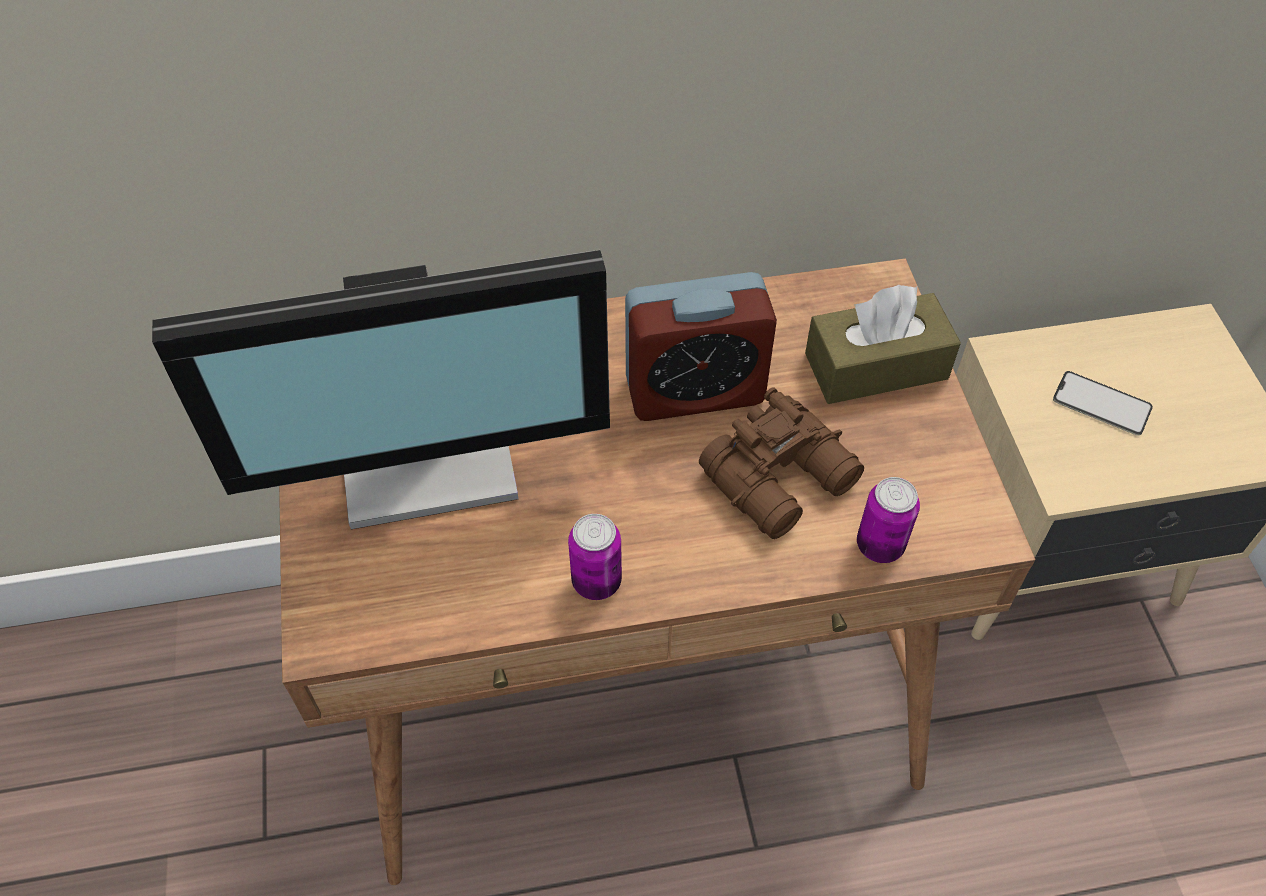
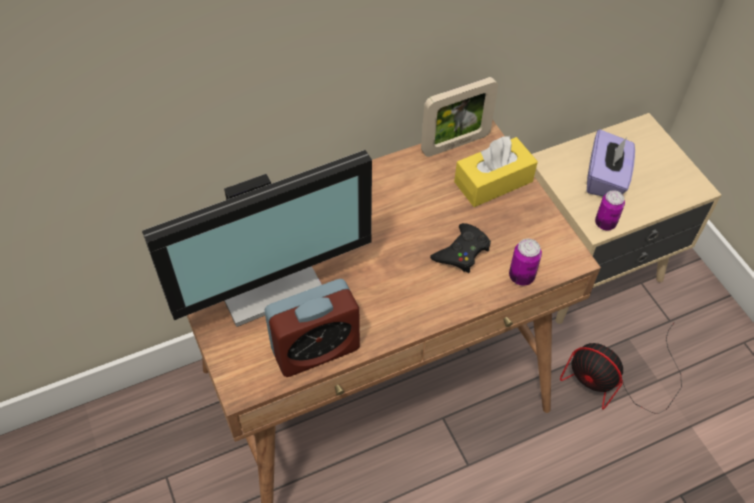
camera: 15 degrees left, 0 degrees up
(596, 581) = (380, 326): can -> can (605, 223)
(694, 391) = (401, 213): alarm clock -> alarm clock (315, 349)
(783, 479) = (462, 252): brown binoculars -> black game controller
(826, 289) = (455, 144): none -> picture frame
(876, 366) = (493, 182): brown tissue box -> yellow tissue box
(1053, 763) = (615, 381): none -> fan
(1101, 403) = (606, 178): phone -> purple tissue box

